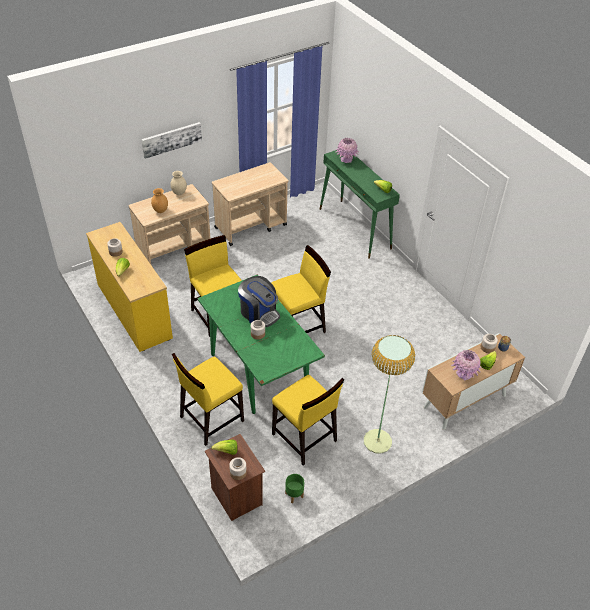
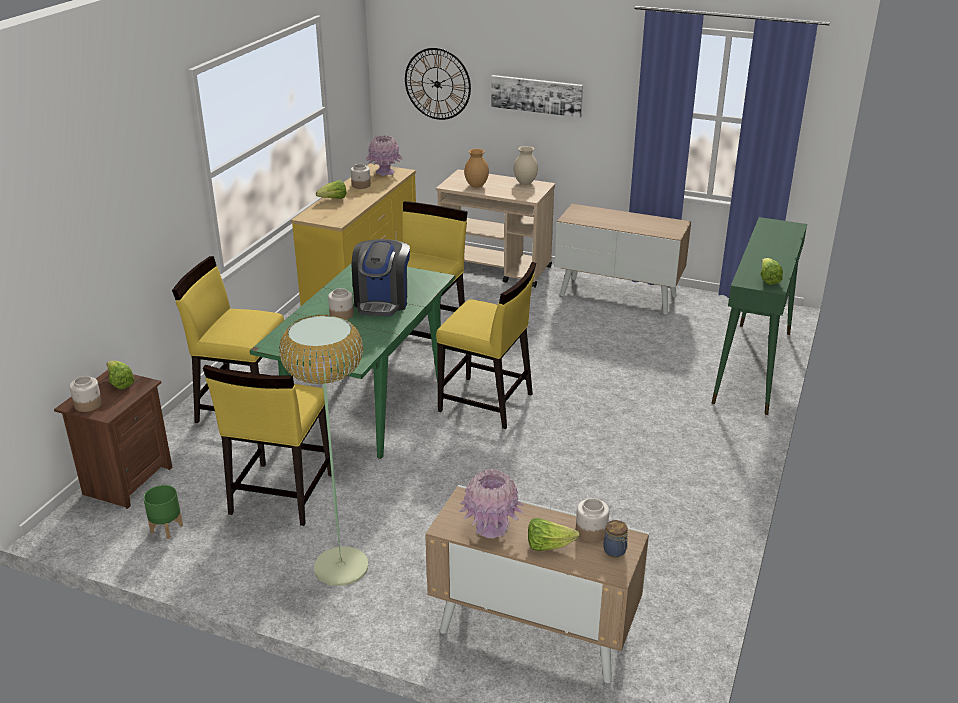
camera: 55 degrees right, 15 degrees down
(103, 160) = (437, 84): none -> wall clock
(251, 226) = (618, 295): beige cart -> cabinet
(346, 160) = (779, 234): pink vase -> pink vase (385, 172)

